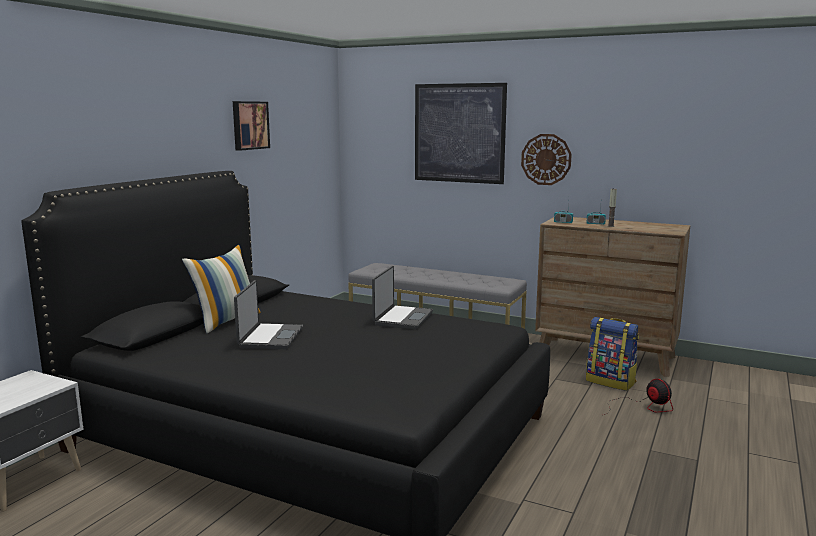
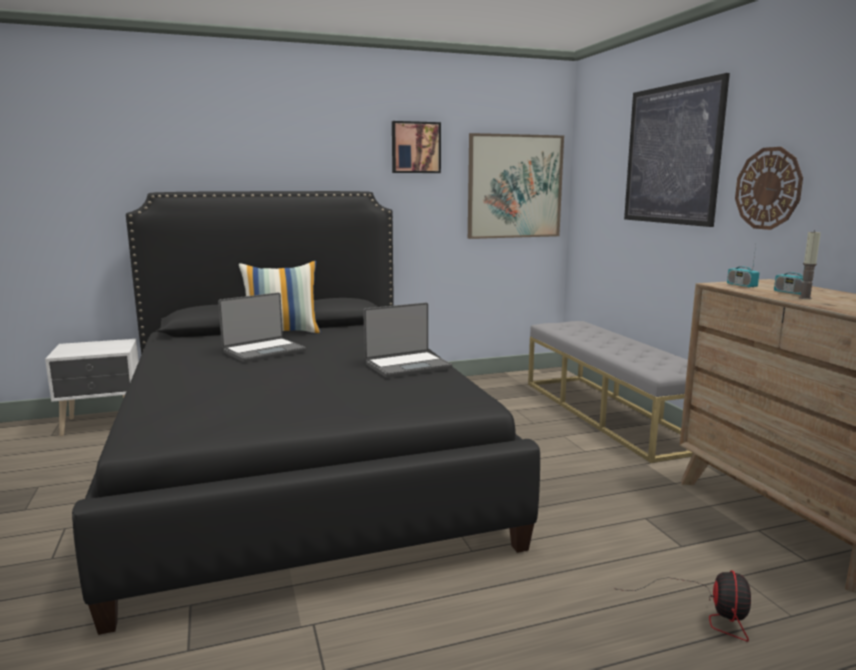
camera: 45 degrees right, 0 degrees up
(311, 155) = (514, 186): none -> picture
(611, 382) = (725, 556): backpack -> none

